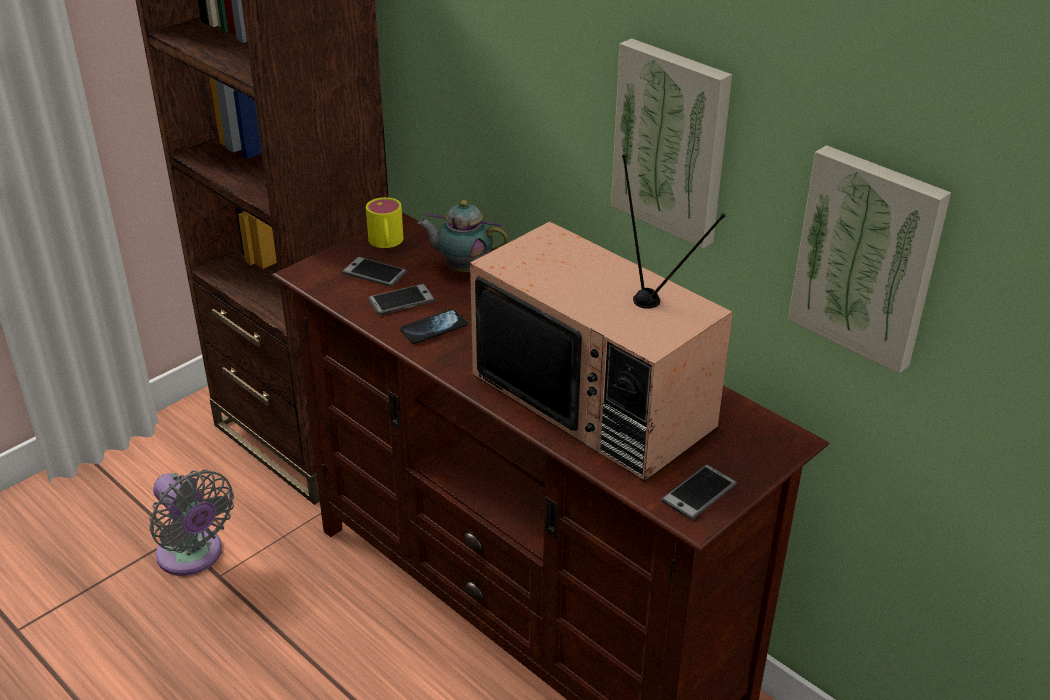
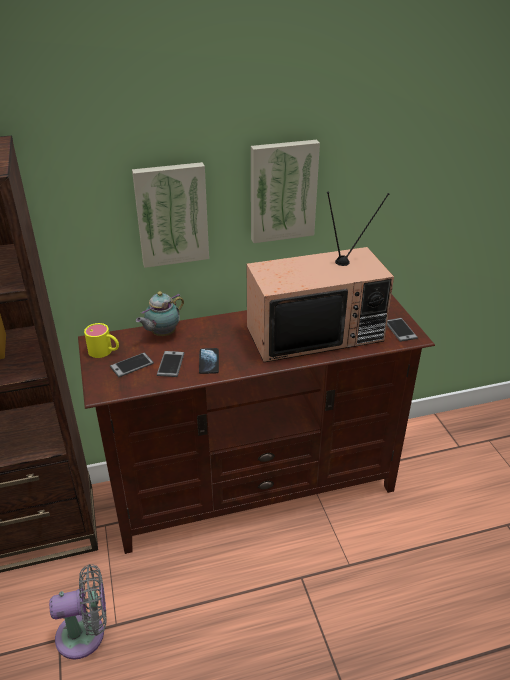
camera: 60 degrees left, 0 degrees up
(868, 257) = (393, 194): picture -> picture (171, 214)

